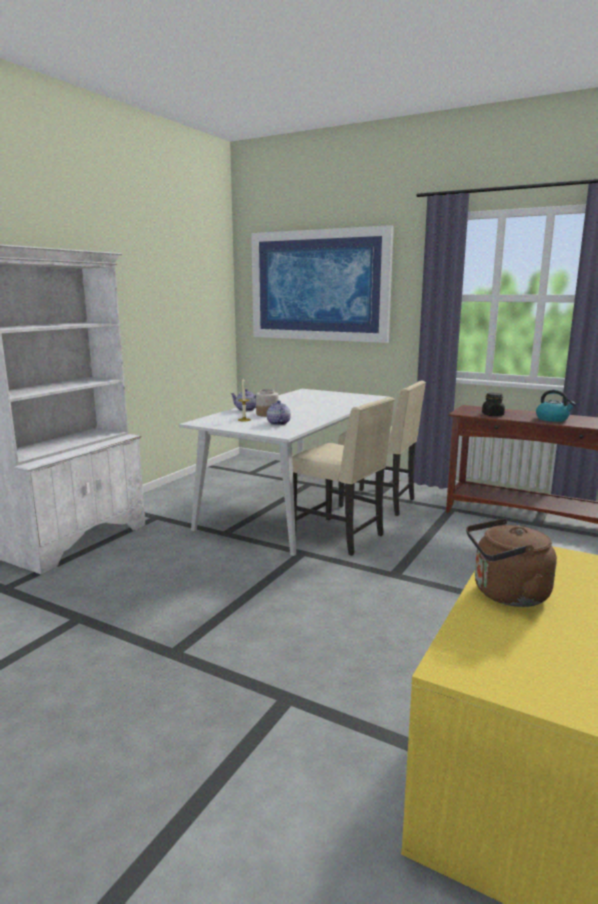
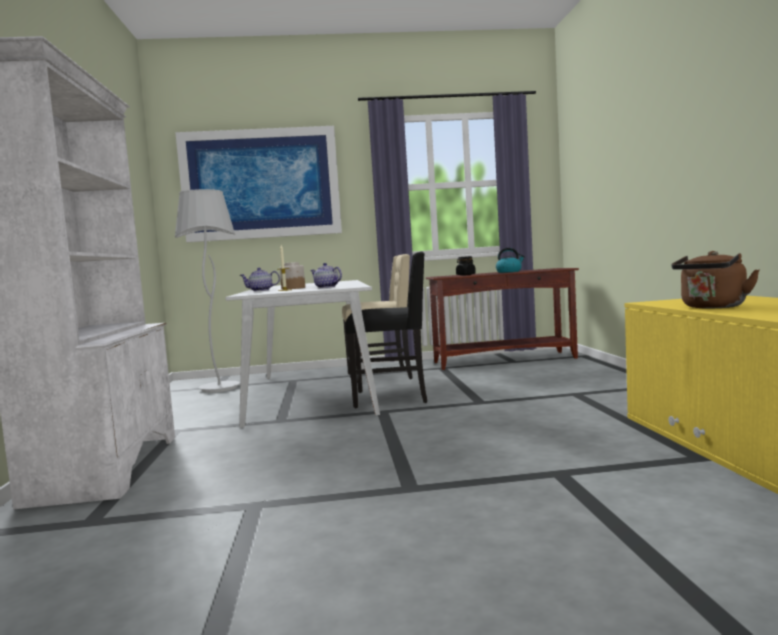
camera: 35 degrees left, 10 degrees down
(249, 476) = (220, 388): none -> white floor lamp
(340, 537) = (393, 397): beige chair -> black chair

